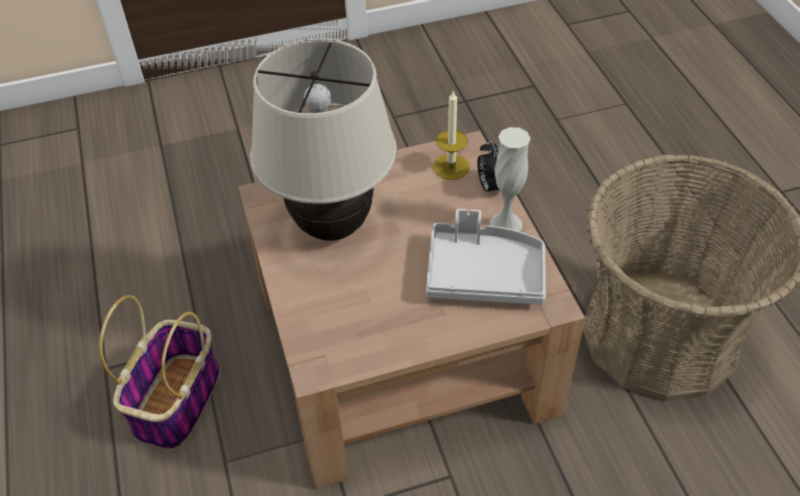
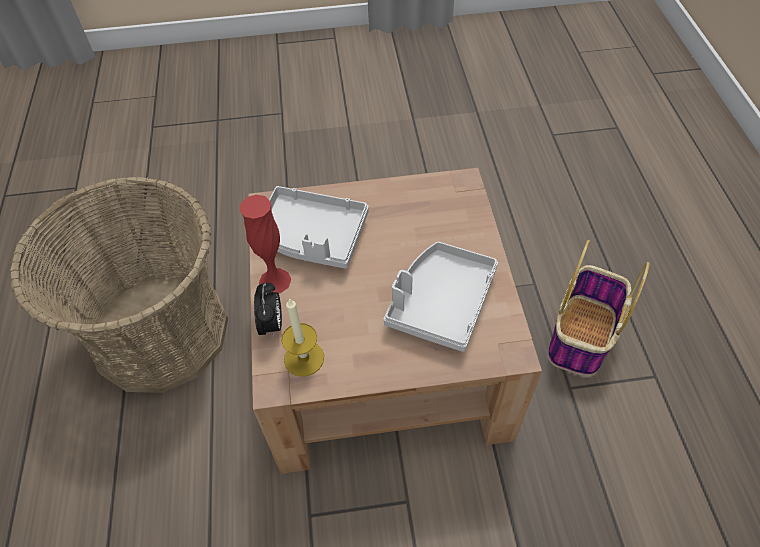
camera: 170 degrees left, 5 degrees up
(333, 227) = (440, 302): beige table lamp -> grey tray
(505, 224) = (275, 281): white vase -> red vase

